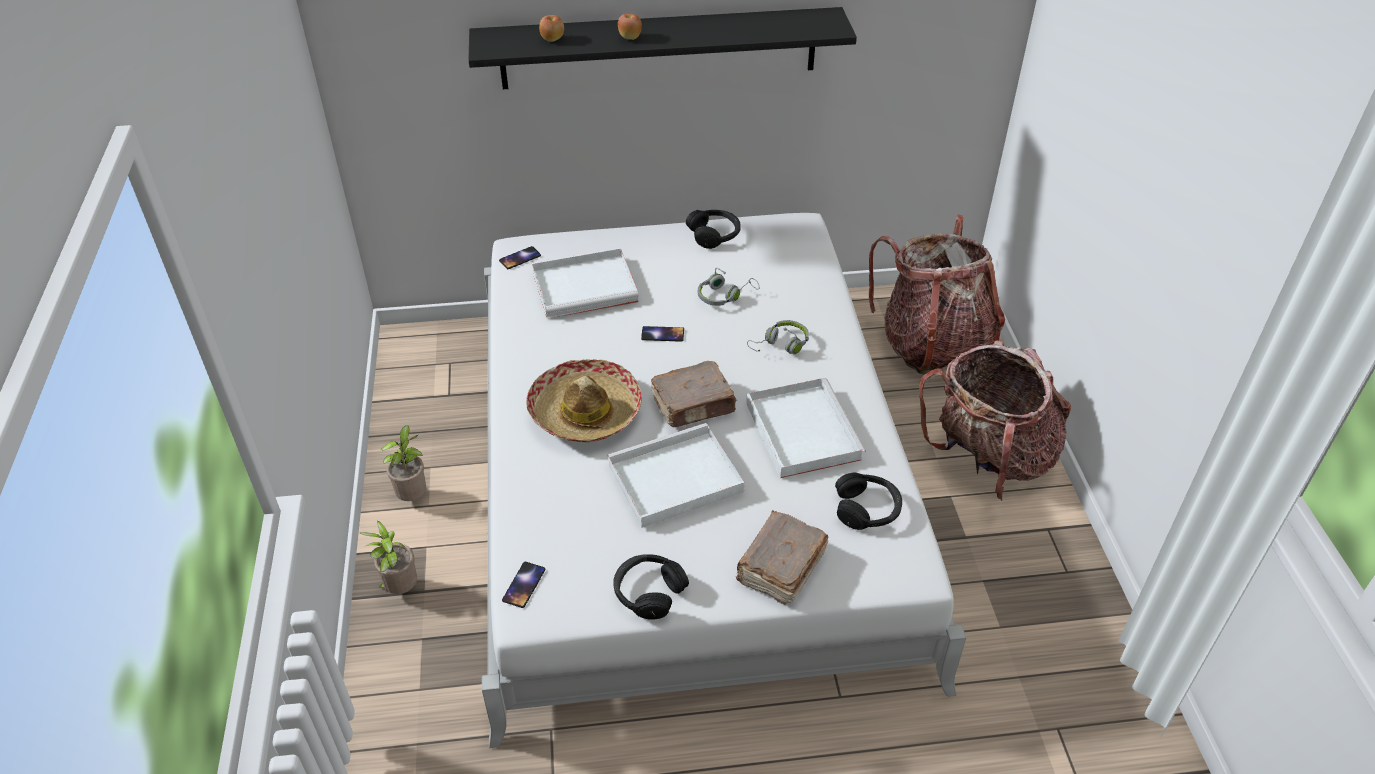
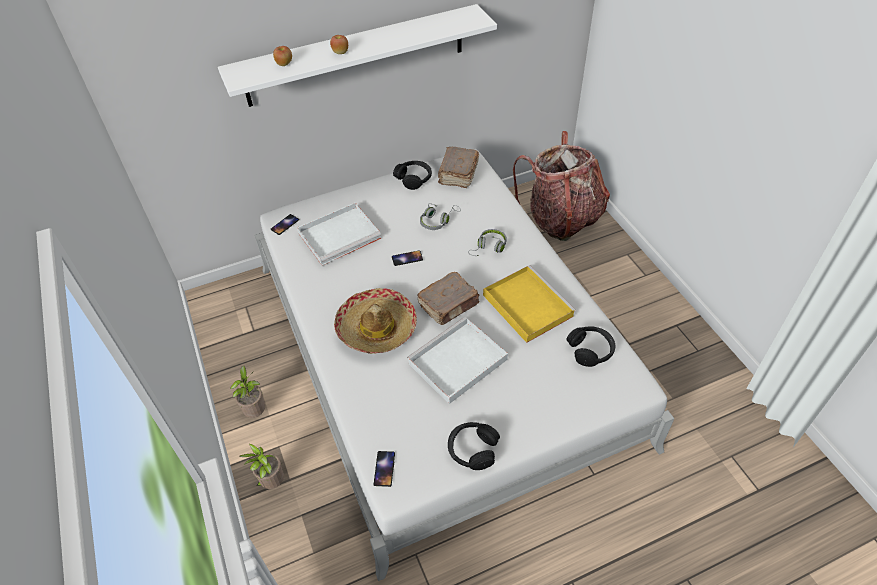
camera: 15 degrees left, 5 degrees up
(659, 48) = (356, 56): black shelf -> white shelf
(780, 568) = (552, 407): brown book -> brown book (458, 174)
(801, 429) = (526, 304): white tray -> yellow tray
(988, 458) = (623, 287): backpack -> none

